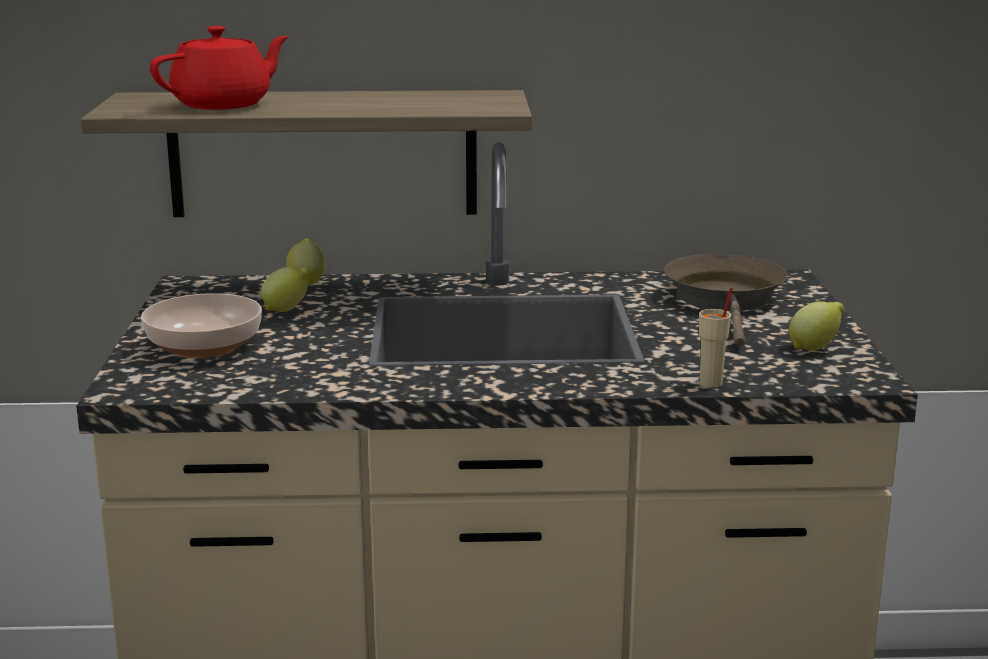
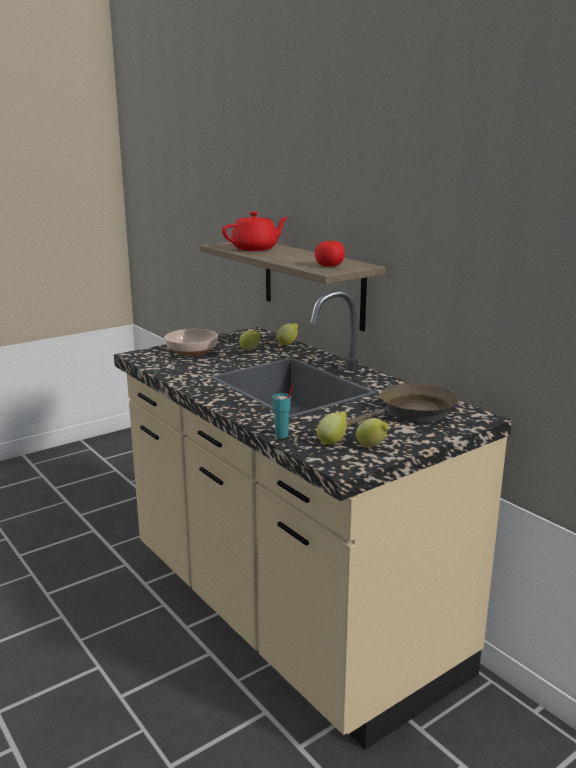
camera: 55 degrees right, 0 degrees up
(224, 104) = (255, 249): red teapot -> red teapot turned 45 degrees counterclockwise
(464, 103) = (329, 265): none -> tomato
(712, 383) = (282, 435): beige cup -> turquoise cup
(772, 362) = (332, 442): none -> lemon

